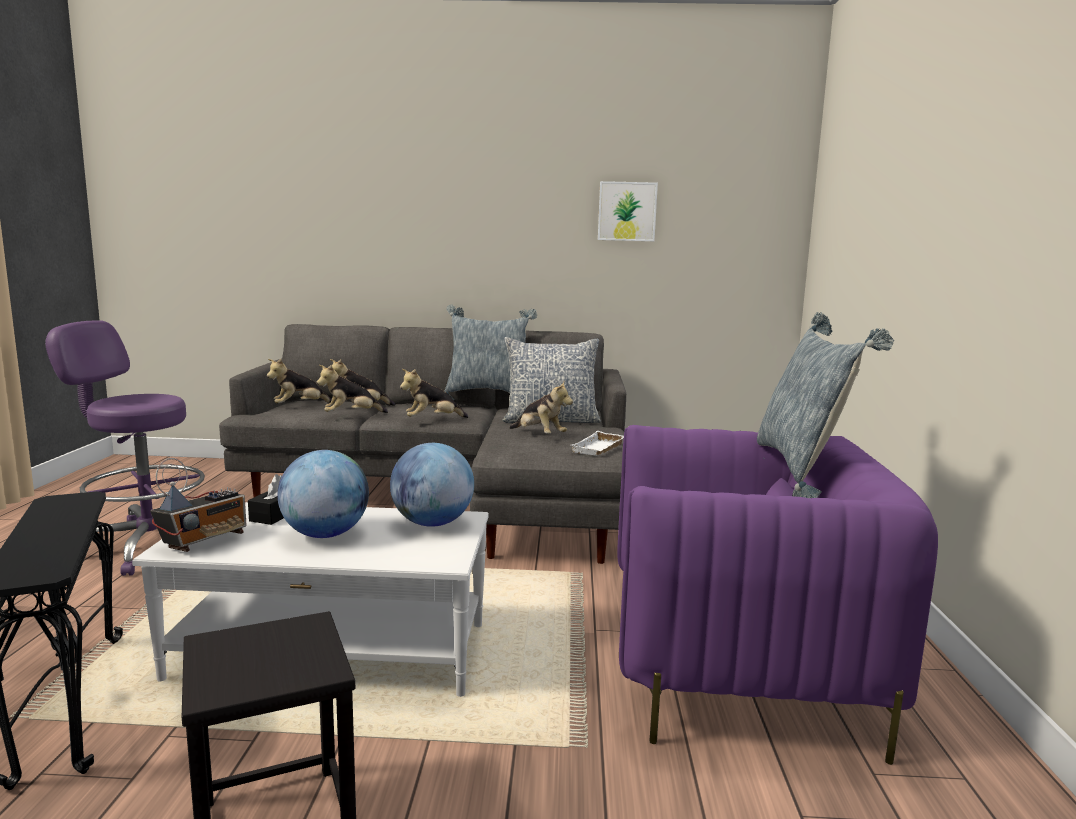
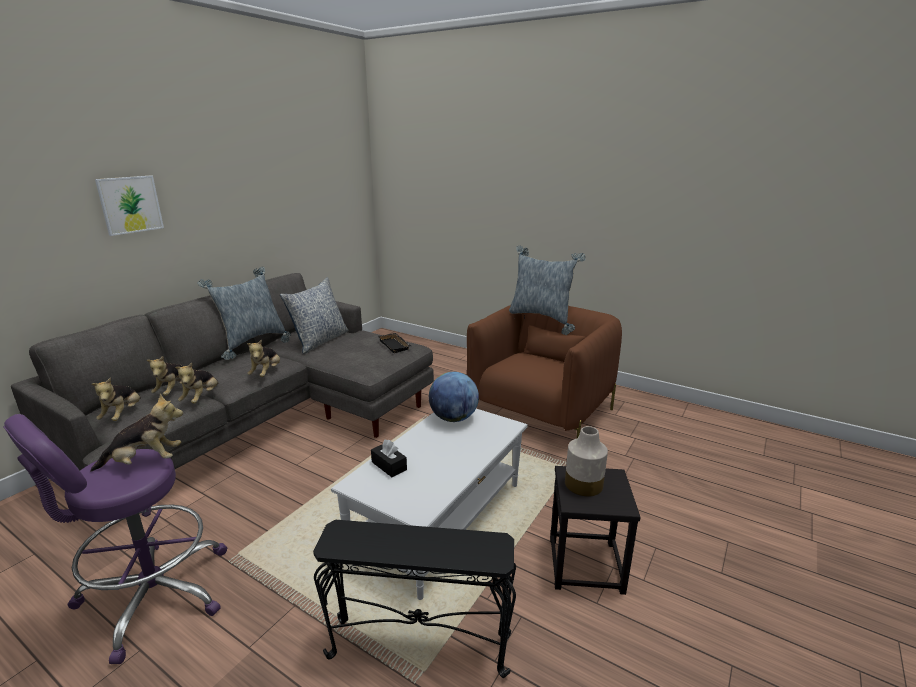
camera: 60 degrees left, 10 degrees up
(205, 541) = (415, 498): radio -> none
(277, 643) = (584, 484): none -> beige vase
(325, 534) = (441, 453): globe -> none
(539, 435) = (347, 352): plush toy -> plush toy (145, 462)
(599, 449) = (395, 345): white tray -> black tray
(627, 211) = (285, 181): picture -> picture (130, 204)
(742, 669) = (541, 411): purple armchair -> brown armchair

